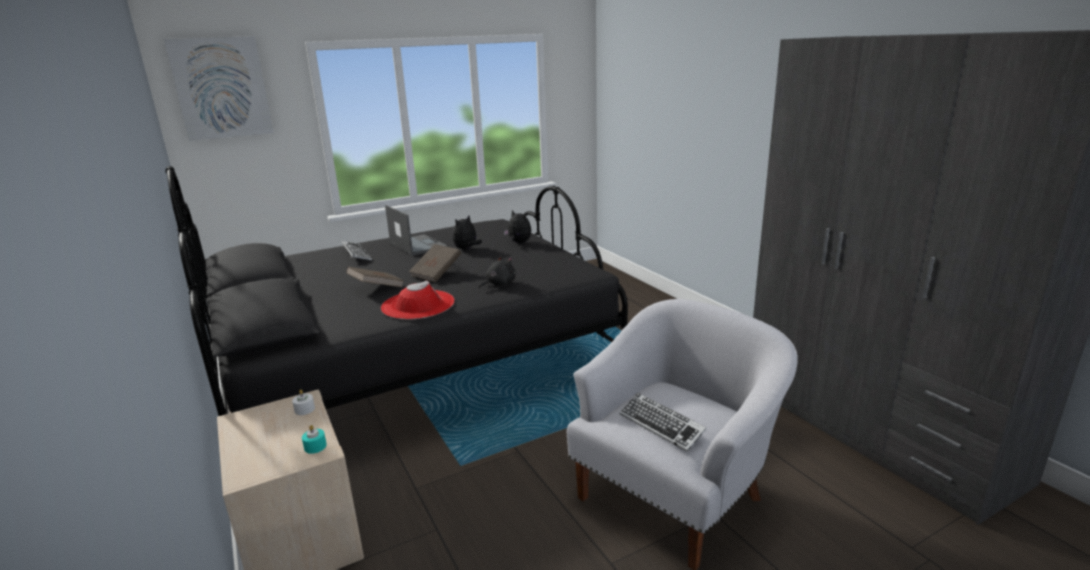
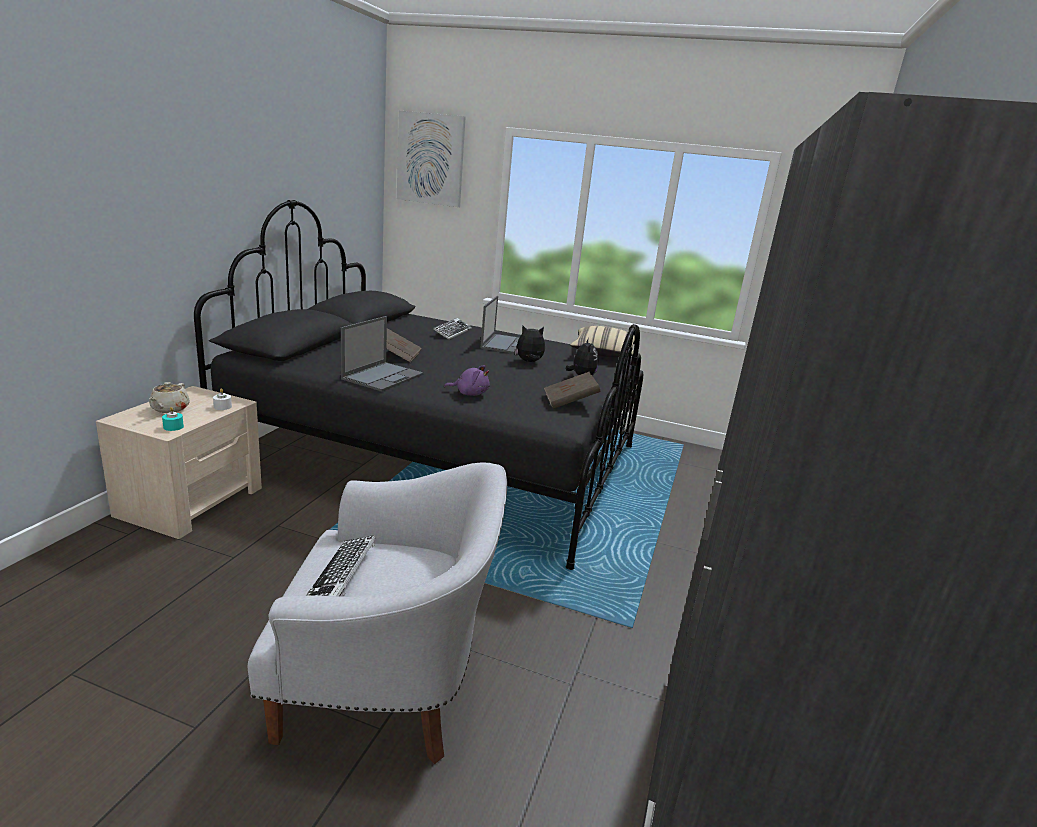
camera: 45 degrees right, 0 degrees up
(263, 441) = (169, 409): none -> beige teapot
(418, 305) = (383, 376): red hat -> laptop
(436, 273) = (456, 366): brown book -> brown book (569, 402)
(487, 224) = (603, 354): none -> beige pillow
(499, 284) = (470, 393): black plush toy -> purple plush toy

